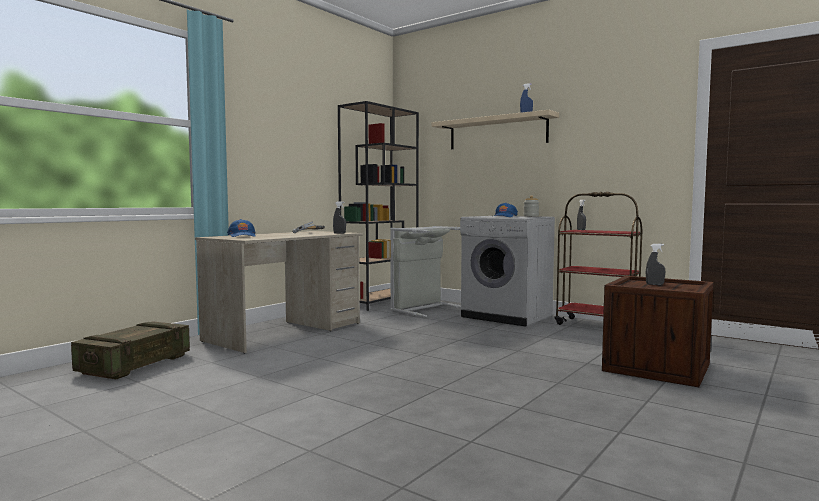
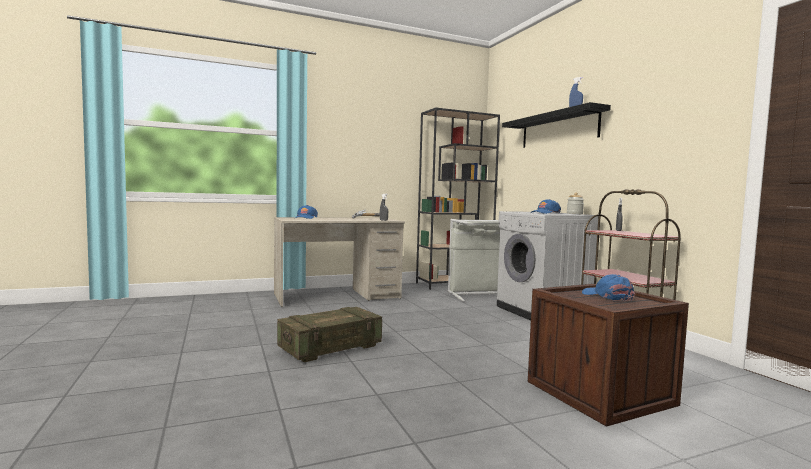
camera: 30 degrees right, 0 degrees up
(135, 364) = (211, 302): crate -> crate (330, 348)
(497, 132) = (558, 129): beige shelf -> black shelf
(654, 284) = (608, 296): grey spray bottle -> blue cap

